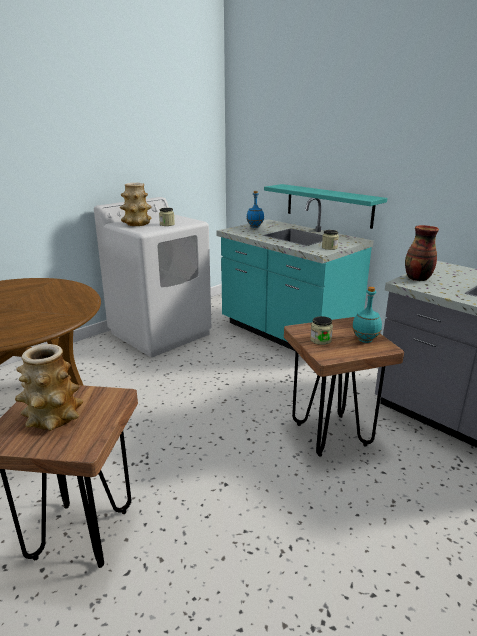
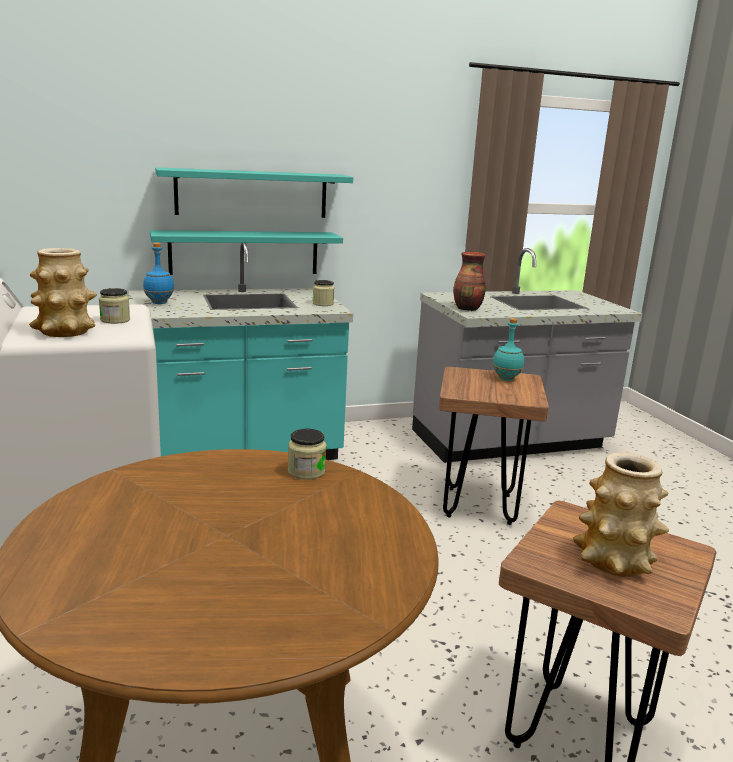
camera: 65 degrees left, 5 degrees down
(320, 340) = (492, 392): jar -> jar (306, 471)
(336, 164) = (252, 193): none -> turquoise shelf

